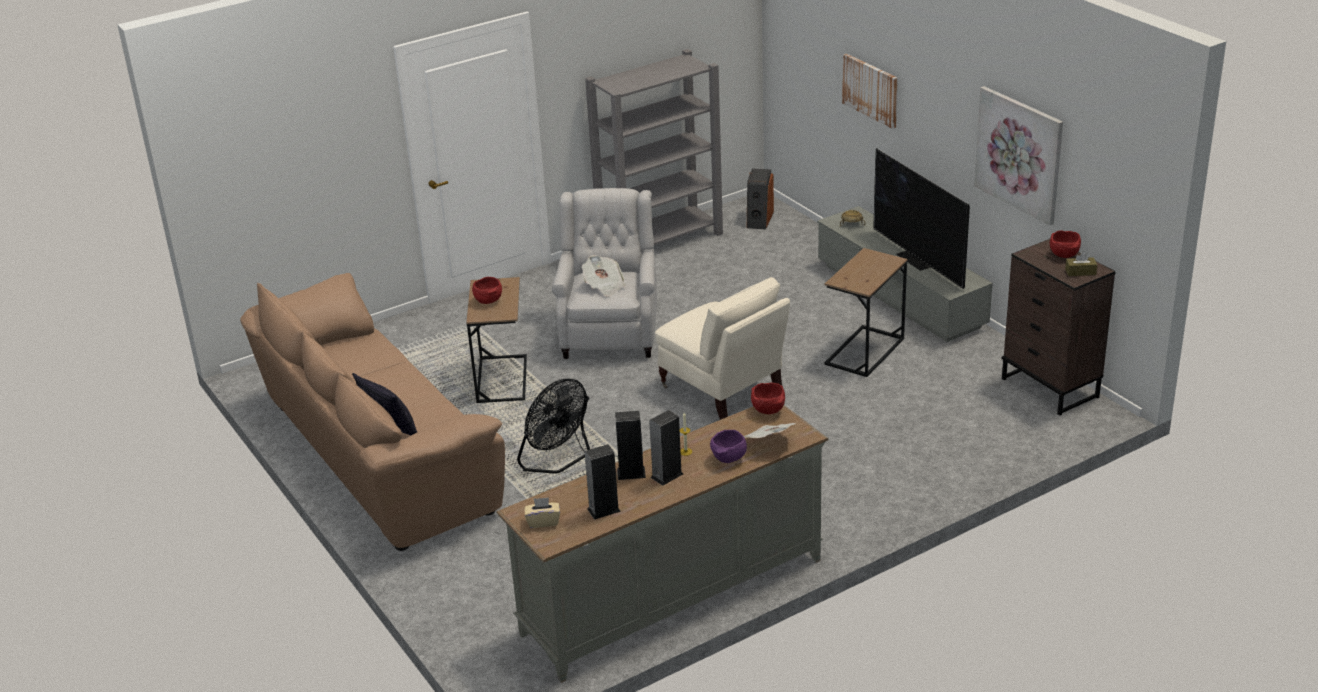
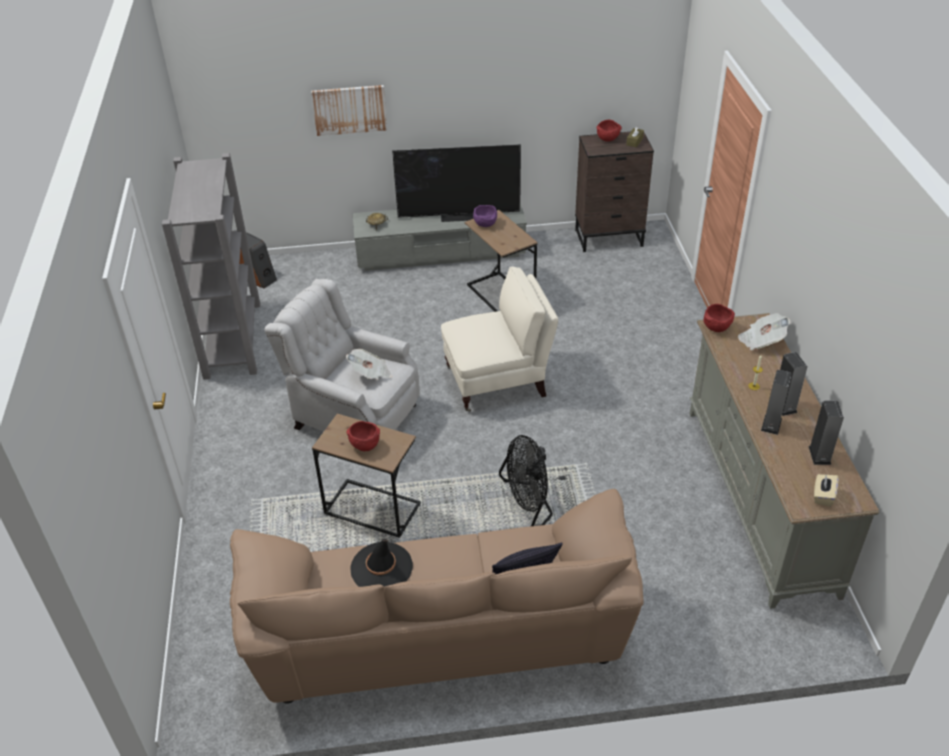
camera: 65 degrees left, 10 degrees up
(377, 364) = (381, 568): none -> black hat
(728, 459) = (776, 368): purple bowl -> purple bowl (486, 224)
(1019, 154) = (535, 88): picture -> none

